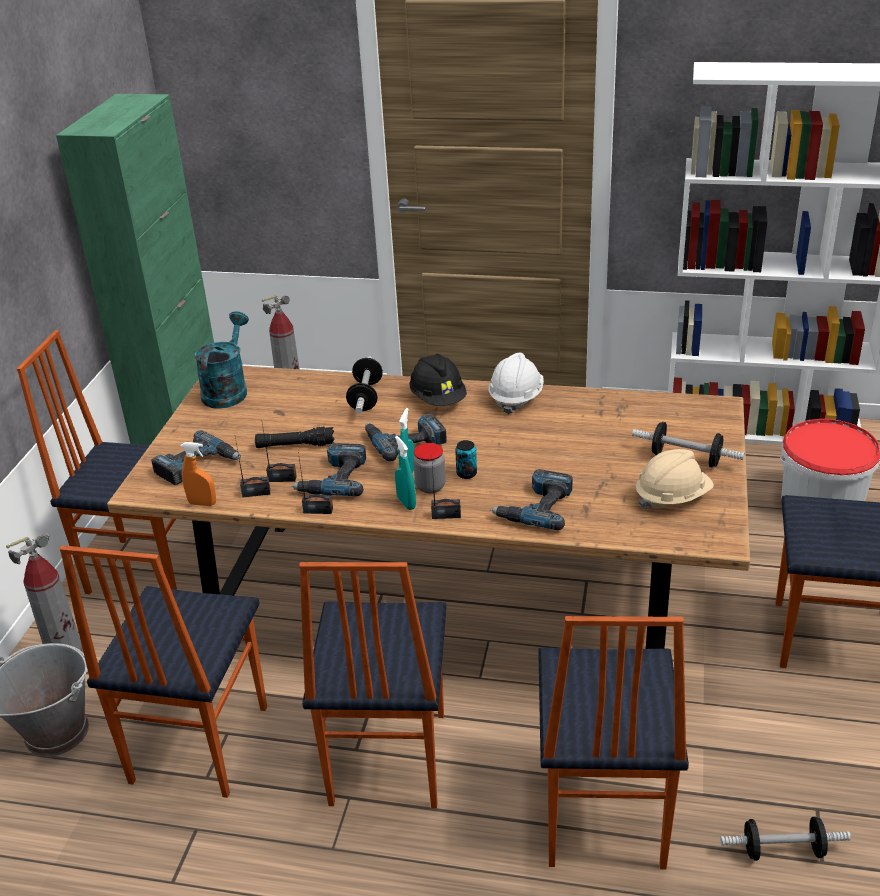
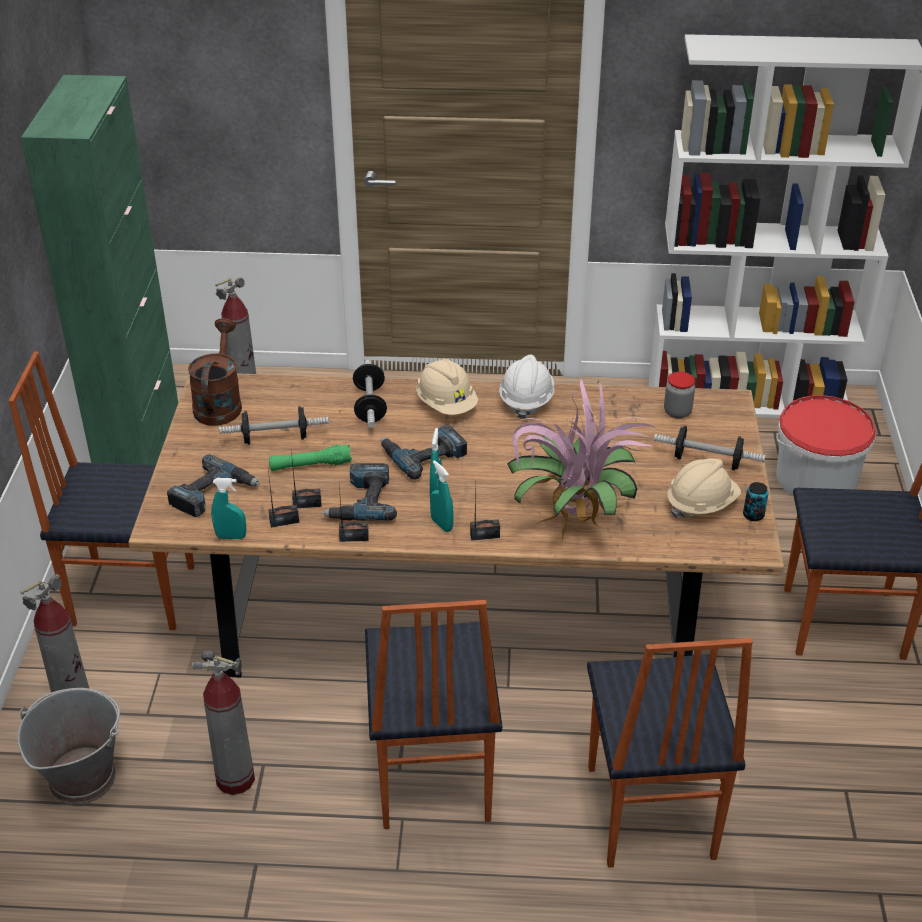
camera: 10 degrees left, 5 degrees up
(197, 745) = (235, 779): chair -> fire extinguisher
(202, 503) = (231, 536): orange spray bottle -> turquoise spray bottle
(227, 390) = (219, 403): turquoise watering can -> brown watering can
(295, 445) = (310, 465): black flashlight -> green flashlight
(430, 486) = (461, 505): jar -> jar (677, 412)
(438, 399) = (446, 404): black hard hat -> beige hard hat
(466, 474) = (495, 489): can -> can (753, 515)
(536, 507) = (571, 521): power drill -> potted plant
(782, 850) = (819, 832): dumbbell -> dumbbell (275, 438)

